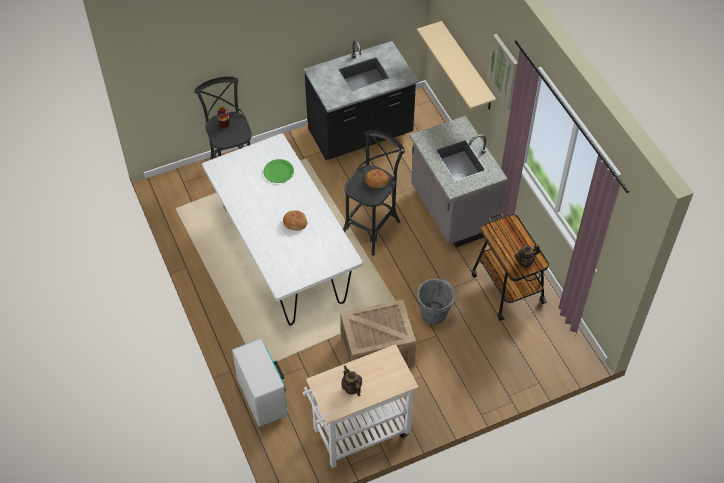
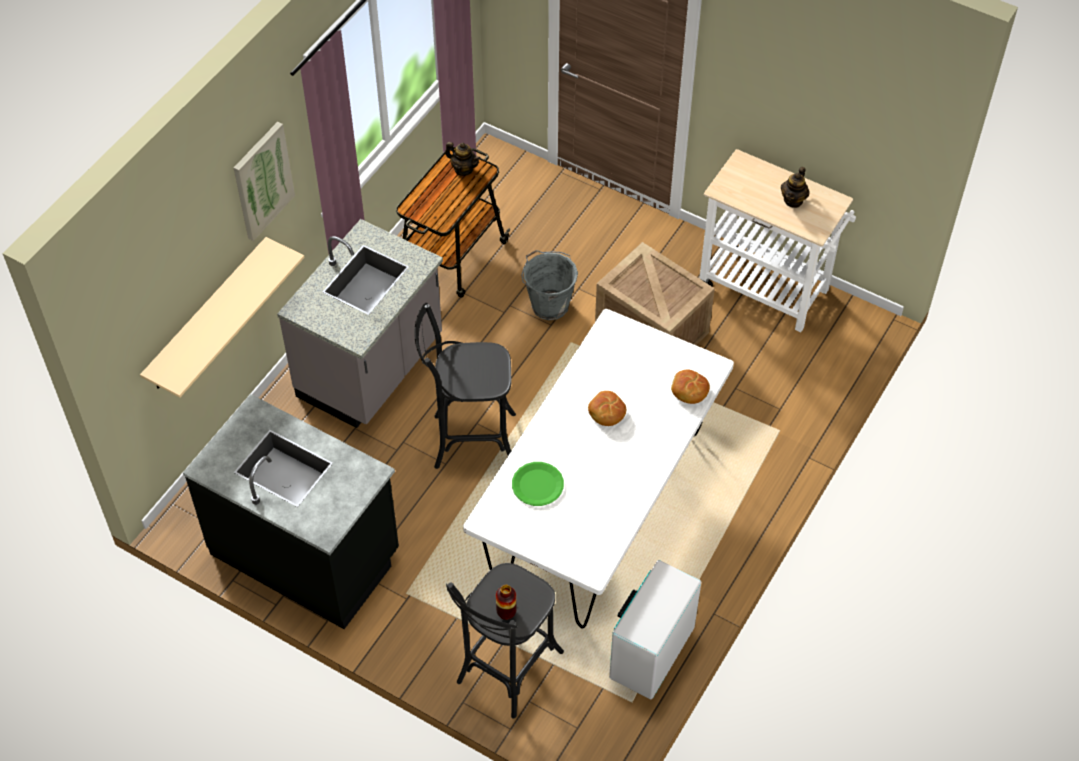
camera: 125 degrees left, 0 degrees up
(263, 399) = (812, 401): white nightstand -> white nightstand (650, 655)
(376, 181) = (462, 366): bread -> bread (689, 390)

